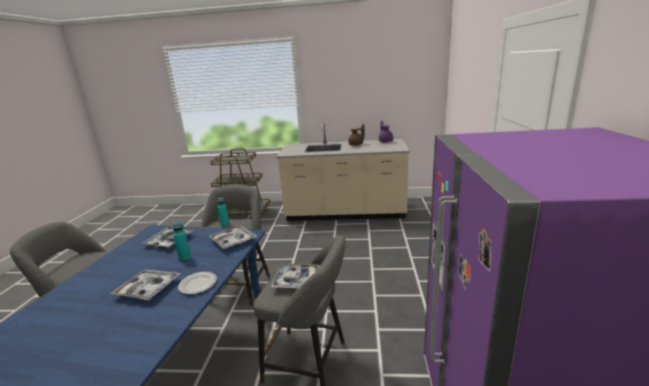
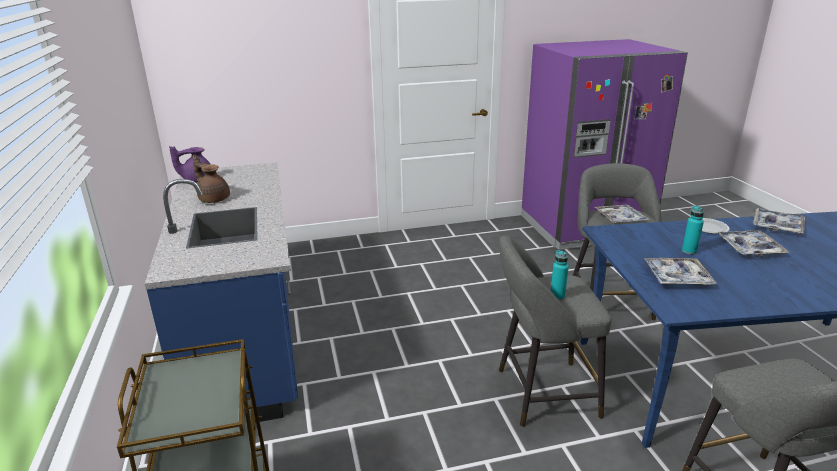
camera: 110 degrees left, 5 degrees up
(233, 241) = (626, 235): tray -> tray (777, 226)
(345, 213) = (247, 340): beige counter -> blue counter

